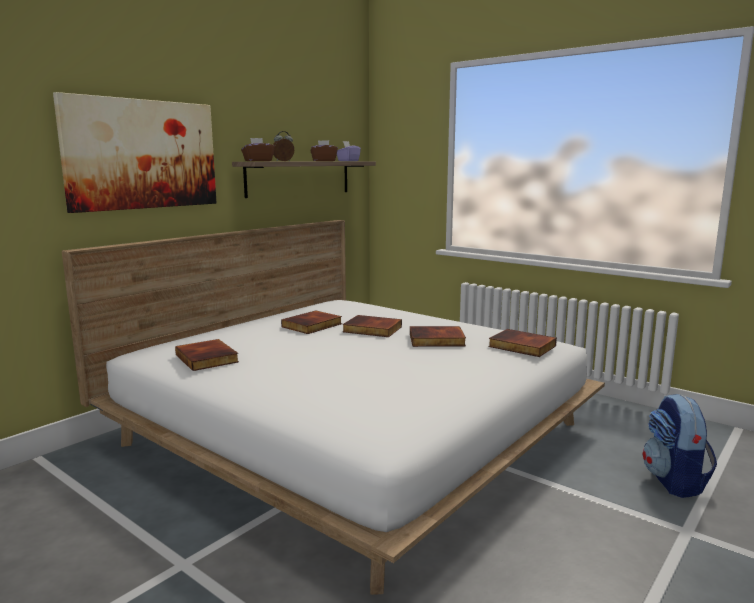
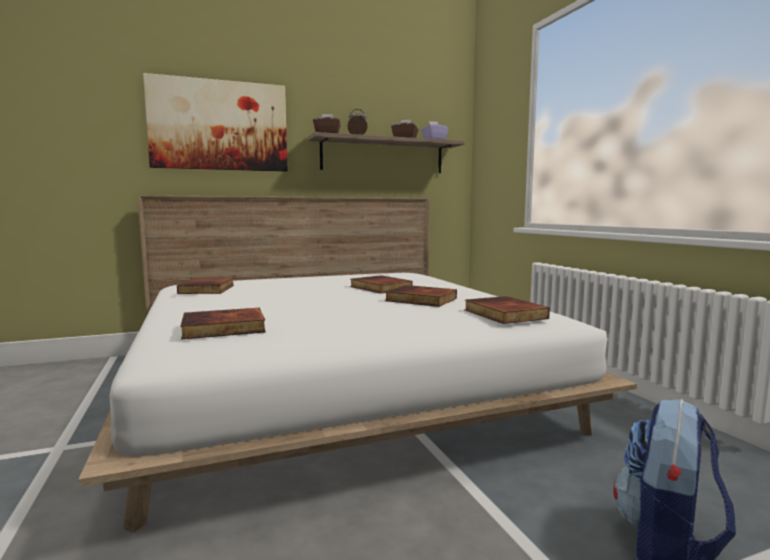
camera: 30 degrees right, 5 degrees down
(312, 325) = (337, 281): book -> book (223, 328)

